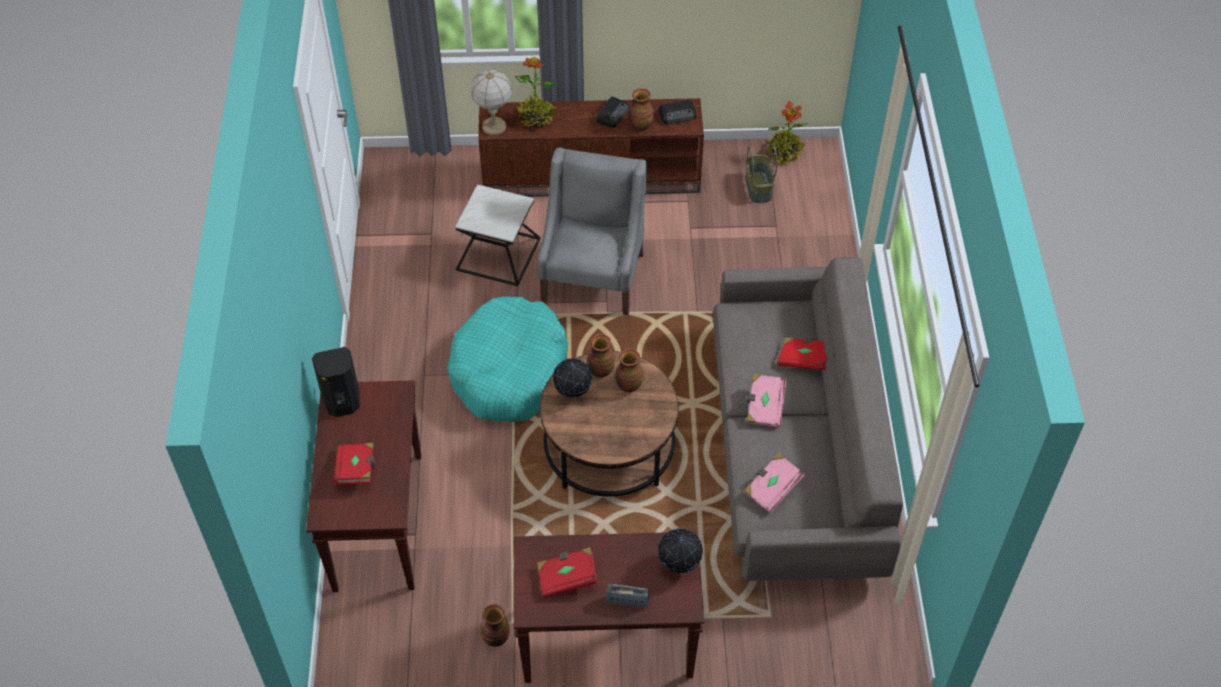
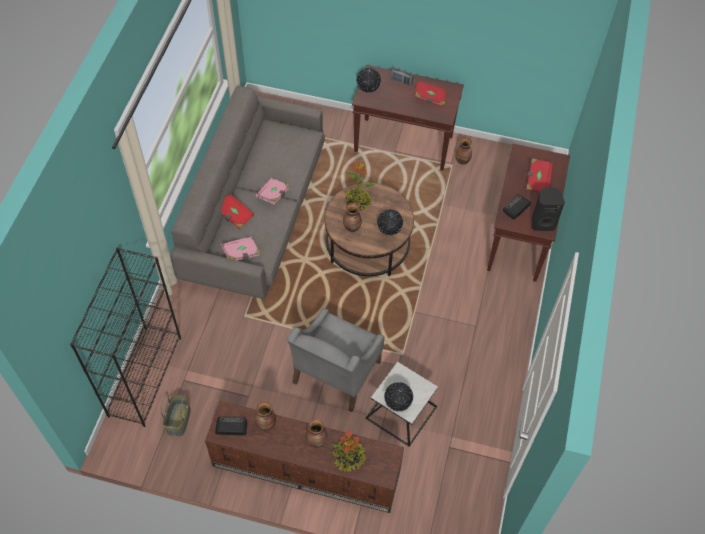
camera: 165 degrees left, 5 degrees up
(494, 127) = (387, 457): table lamp -> none
(499, 198) = (397, 404): none -> globe
(509, 371) = (416, 313): turquoise dog bed -> none
(600, 370) = (367, 241): vase -> vase (317, 441)
(612, 114) = (284, 443): radio -> radio (516, 208)
(772, 488) = (292, 149): pink book -> pink book (241, 253)
(784, 152) = (140, 449): potted plant -> potted plant (357, 202)
(824, 219) = (145, 376): none -> black bookcase

